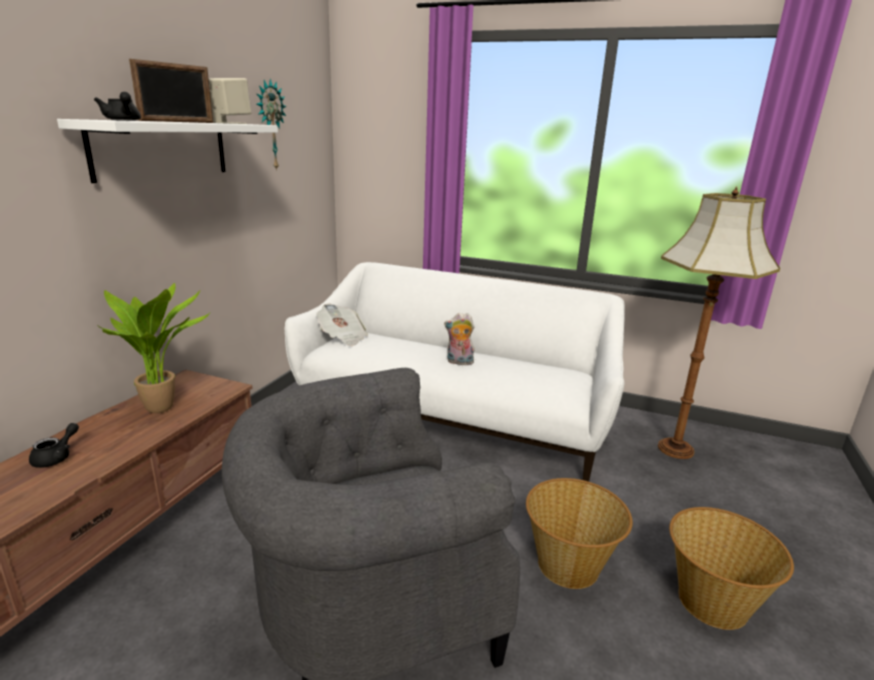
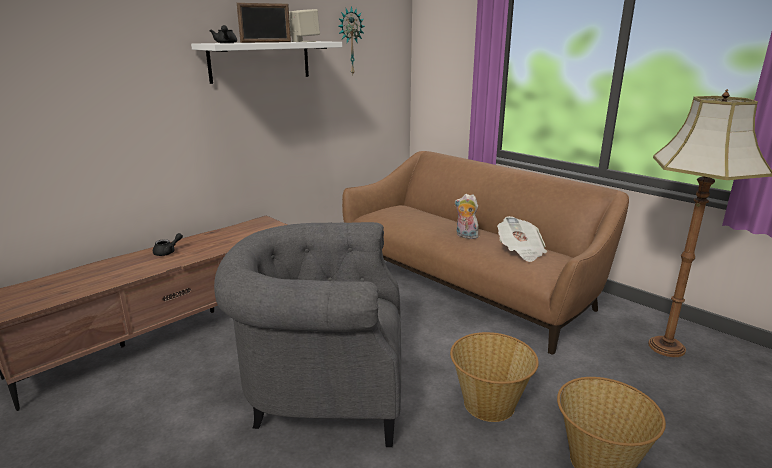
camera: 25 degrees right, 0 degrees up
(165, 407) = (239, 235): potted plant -> none
(343, 337) = (388, 208): newspaper -> newspaper (520, 251)
(454, 417) = (469, 285): white sofa -> brown sofa

